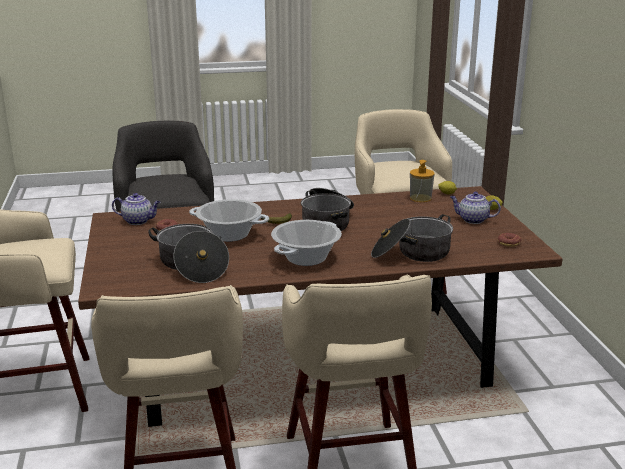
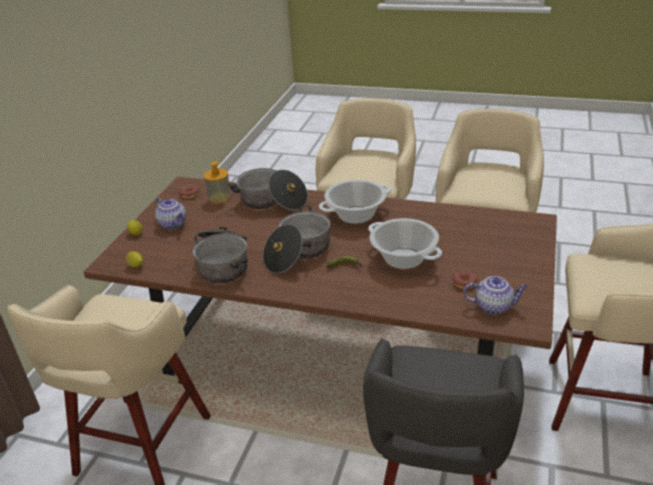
camera: 150 degrees left, 10 degrees up
(138, 221) = (494, 306): teapot -> teapot turned 150 degrees clockwise
(191, 265) = (455, 228): cooking pot -> cooking pot (224, 263)
(420, 198) = (170, 266): soap dispenser -> soap dispenser (219, 198)

